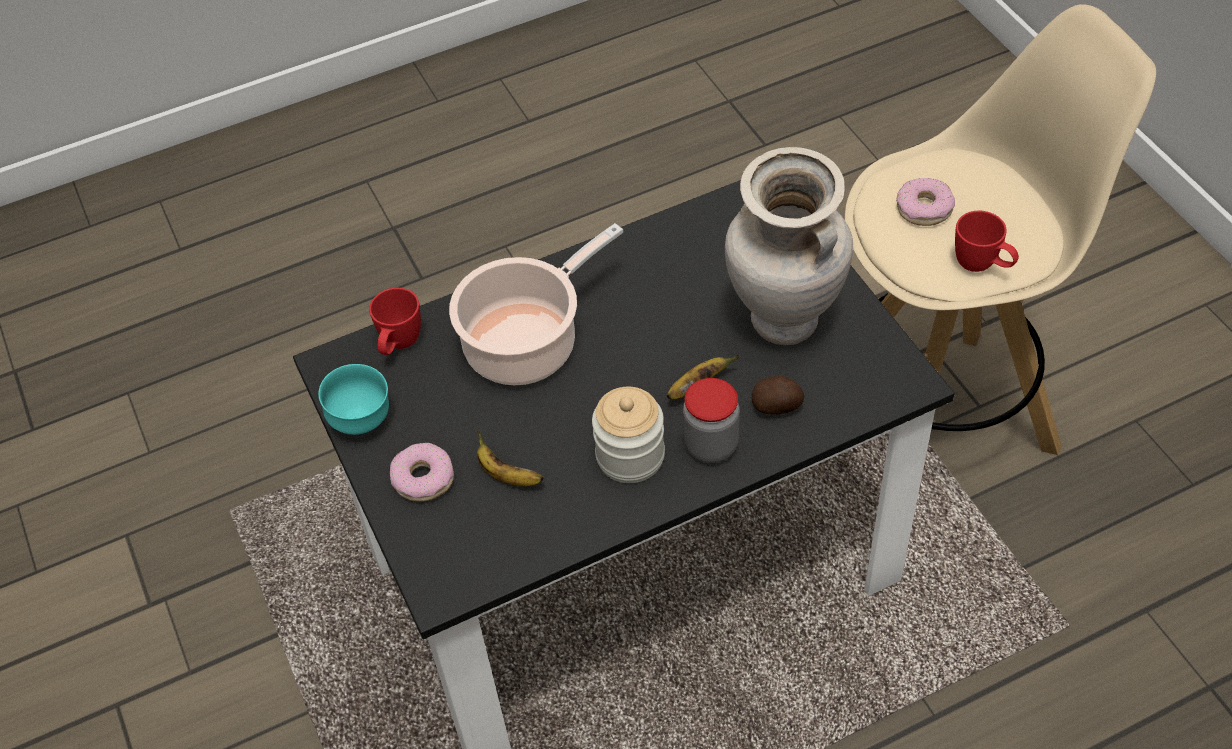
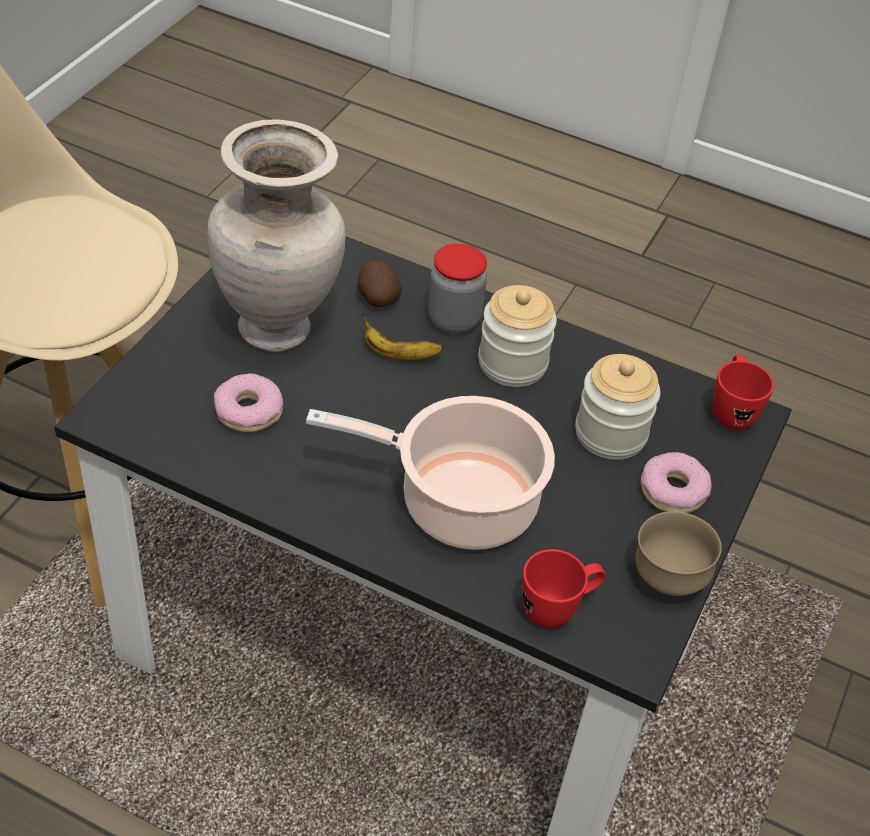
camera: 135 degrees left, 5 degrees down
(362, 421) = (667, 579): turquoise bowl -> brown bowl
(506, 475) = (610, 434): banana -> jar
(924, 208) = (54, 284): donut -> donut (249, 411)
(982, 266) = (110, 226): red mug -> red mug (731, 411)

